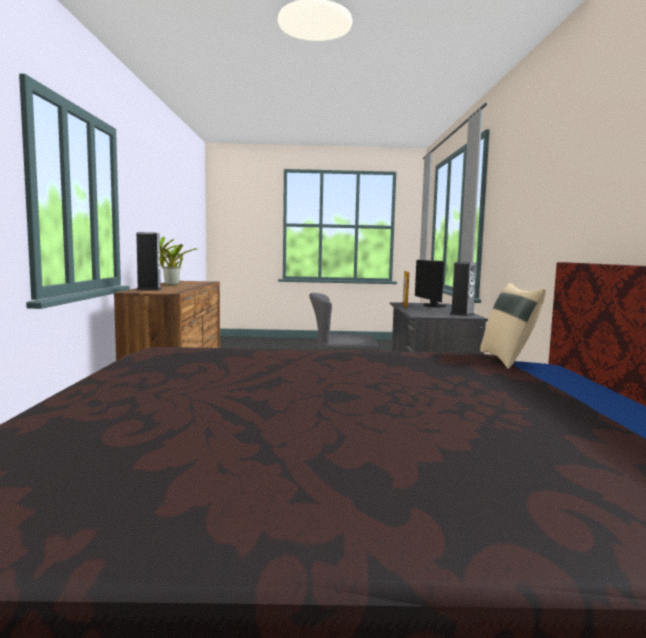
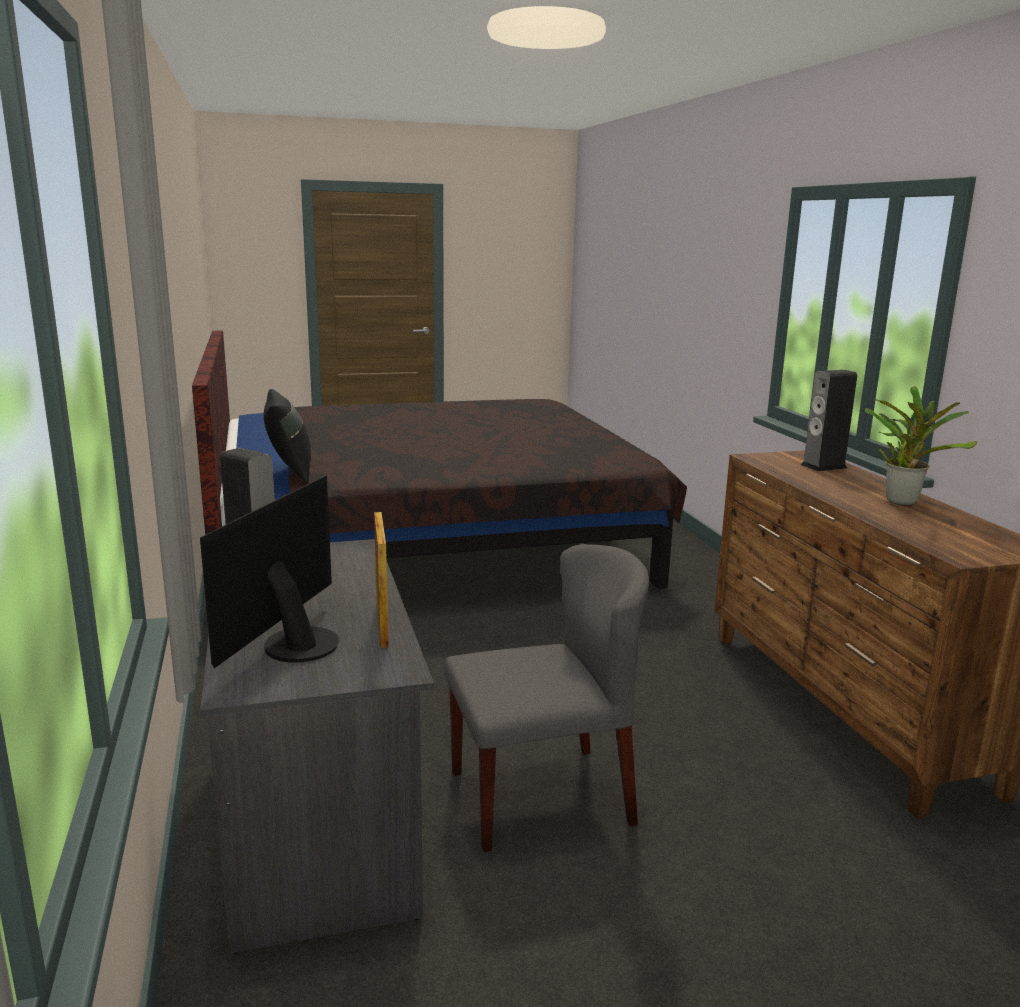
camera: 165 degrees right, 10 degrees up
(432, 306) = (293, 644): monitor -> monitor turned 135 degrees counterclockwise
(508, 360) = (289, 473): beige pillow -> black pillow

